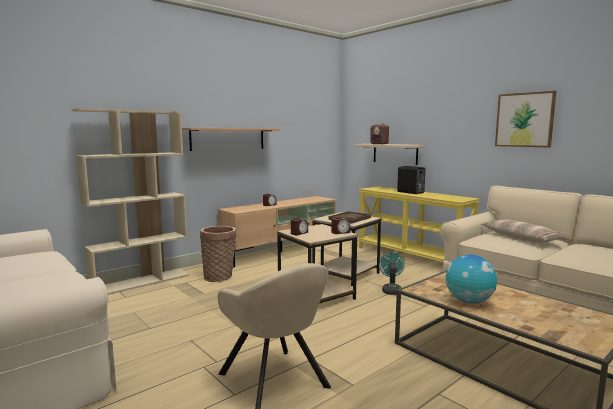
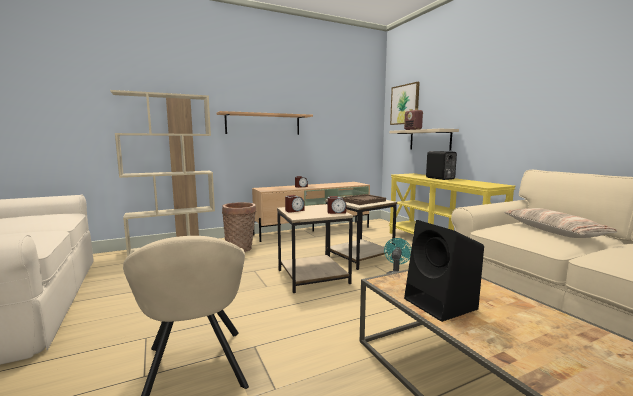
camera: 15 degrees right, 0 degrees up
(469, 301) = (442, 304): globe -> black speaker
(524, 120) = (573, 91): picture -> picture (405, 104)

